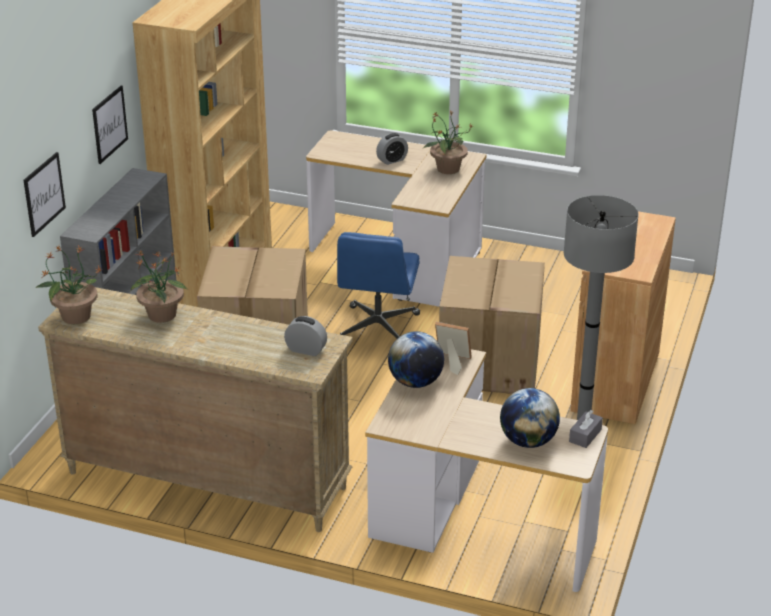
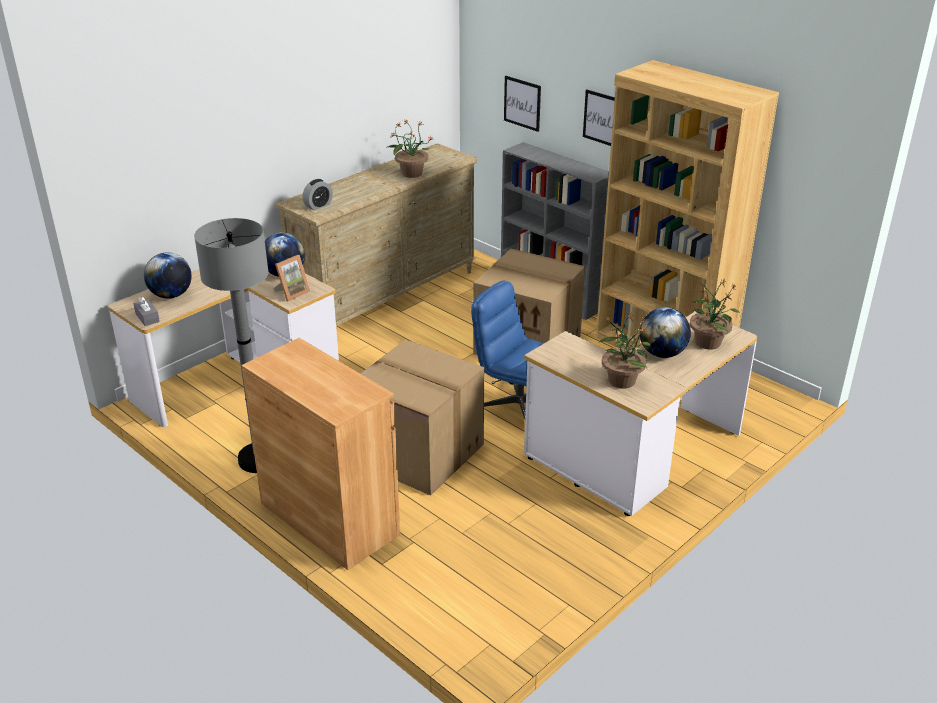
camera: 115 degrees right, 0 degrees up
(75, 316) = (437, 152): potted plant -> potted plant (708, 342)
(392, 160) = (662, 353): alarm clock -> globe

